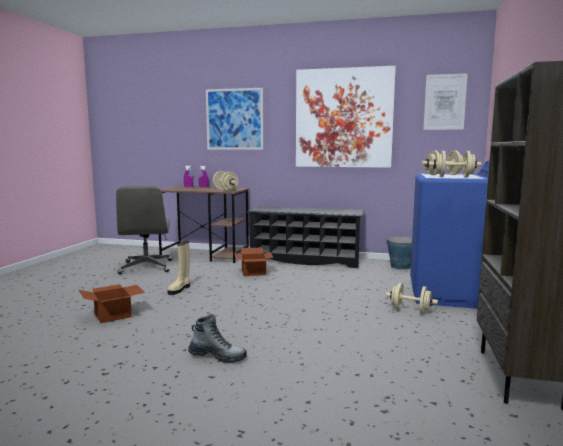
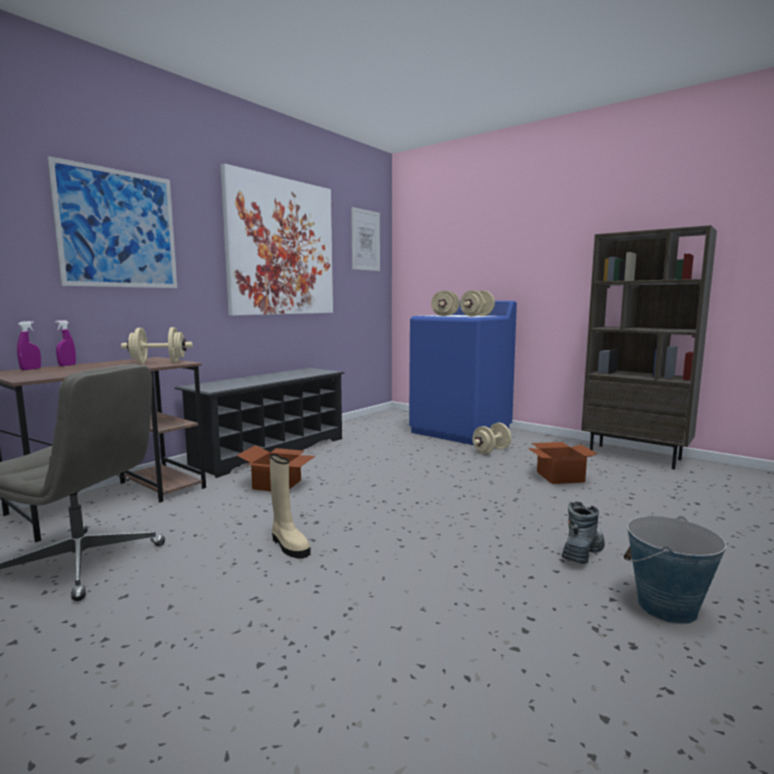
camera: 65 degrees left, 0 degrees up
(114, 315) = (367, 623): cardboard box -> cardboard box (560, 476)
(400, 267) = (362, 426): bucket -> bucket (666, 607)

